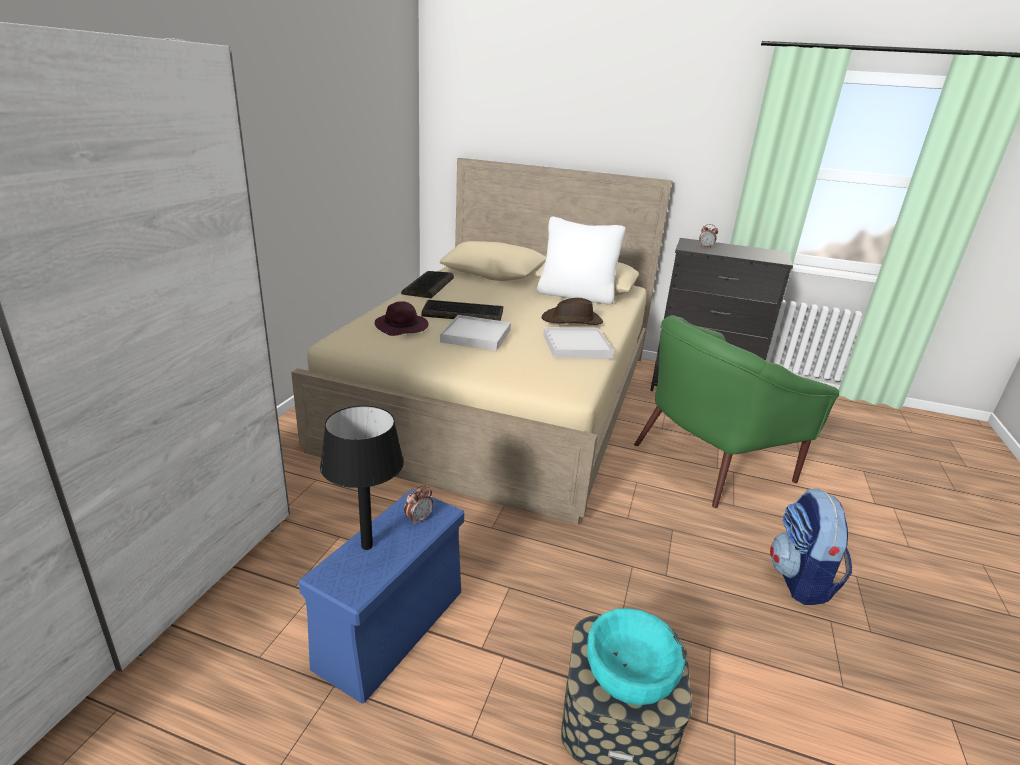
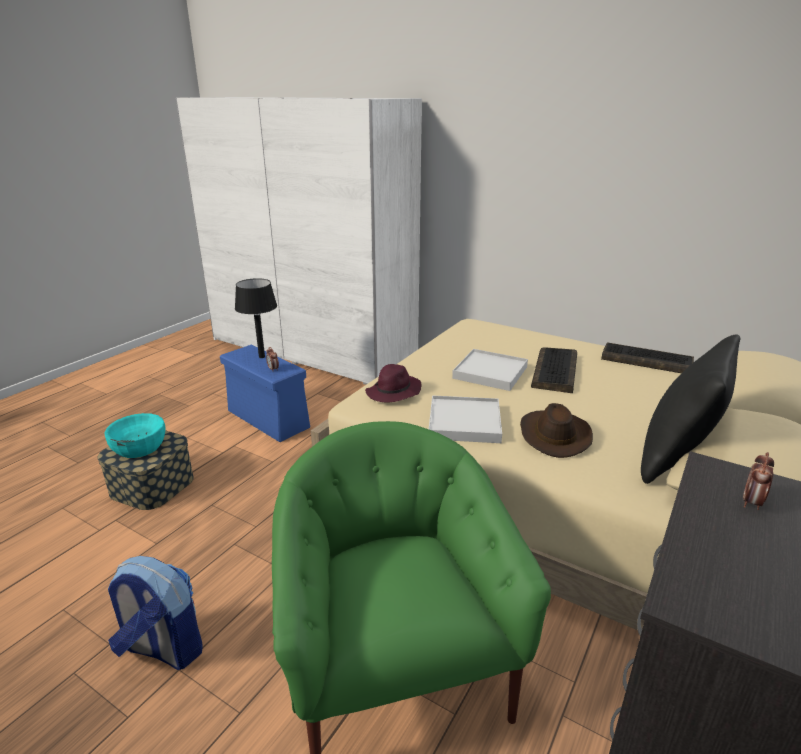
camera: 105 degrees right, 0 degrees up
(402, 327) = (507, 344): purple hat -> purple hat (393, 393)
(576, 296) = (676, 459): white pillow -> black pillow

